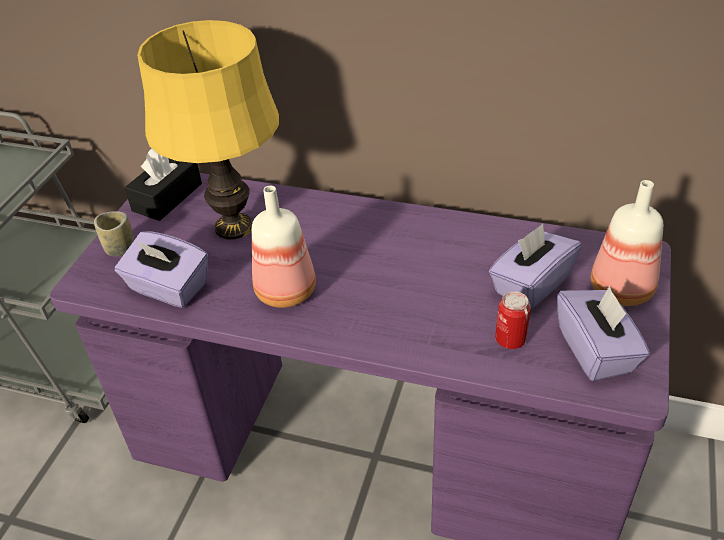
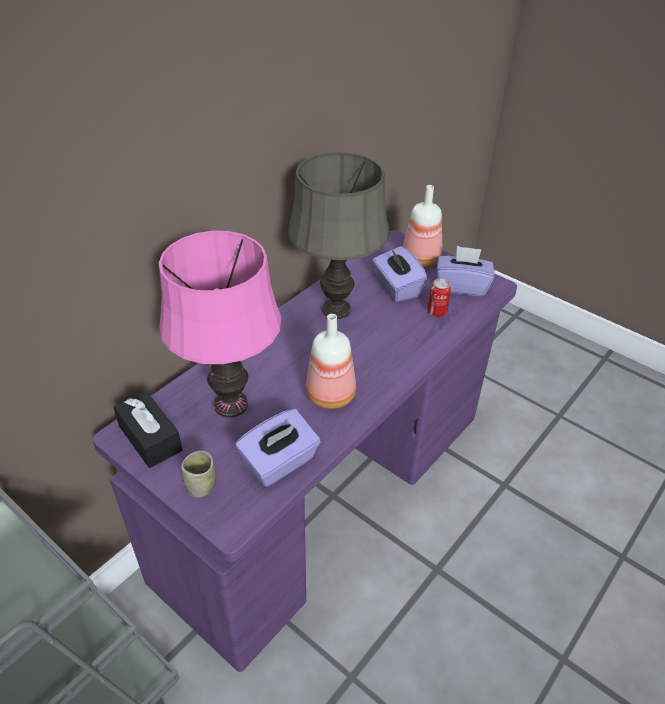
camera: 70 degrees left, 0 degrees up
(233, 228) = (231, 405): yellow table lamp -> pink table lamp
(440, 247) = (337, 310): none -> grey table lamp

